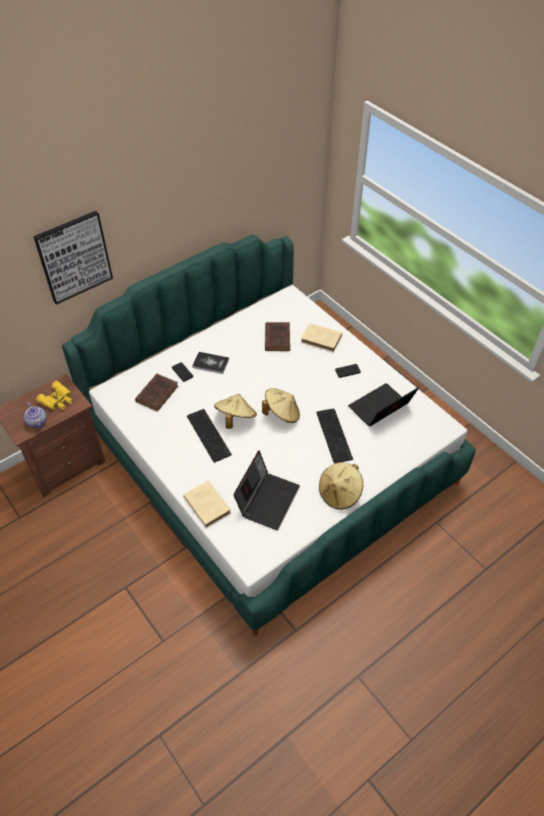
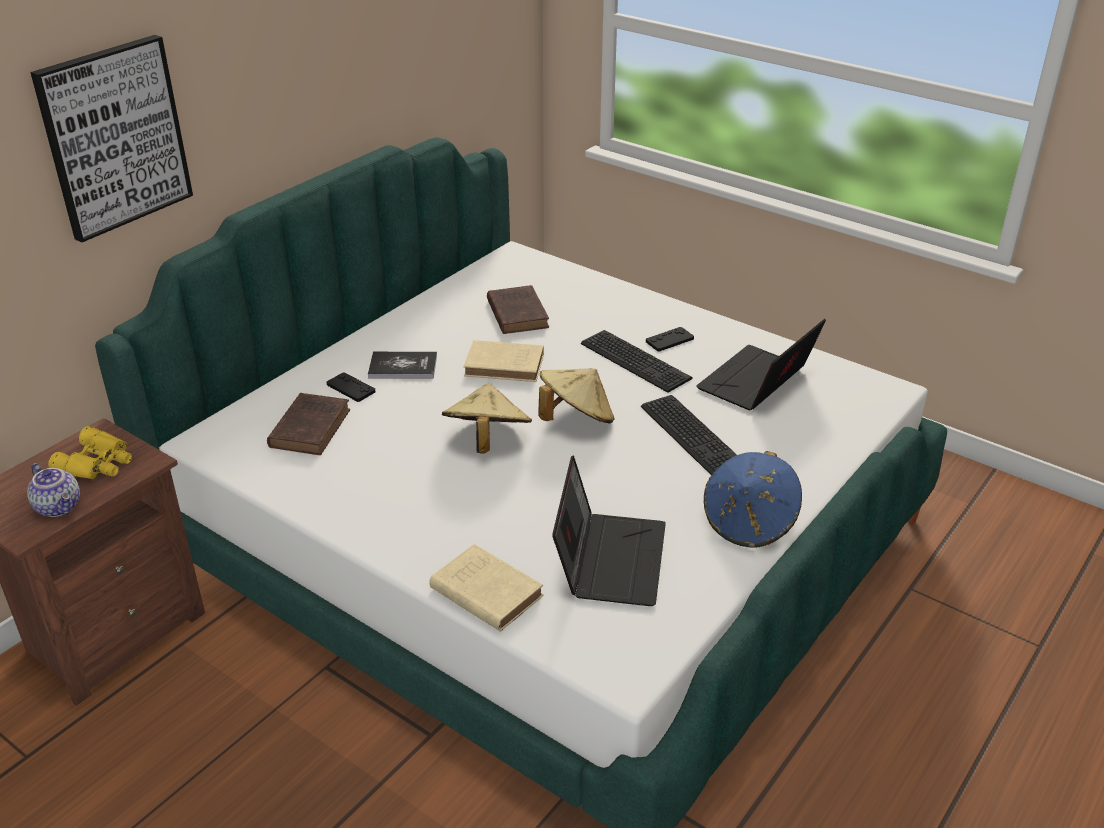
camera: 15 degrees left, 15 degrees down
(209, 434) = (443, 473): keyboard -> keyboard (635, 359)
(322, 339) = (601, 304): beige book -> beige book (506, 365)
(340, 493) = (749, 522): beige hat -> blue hat

